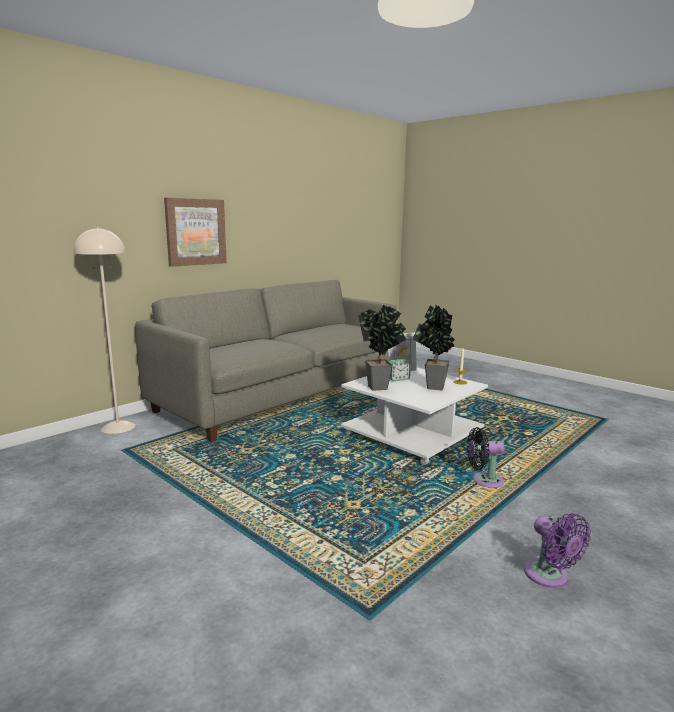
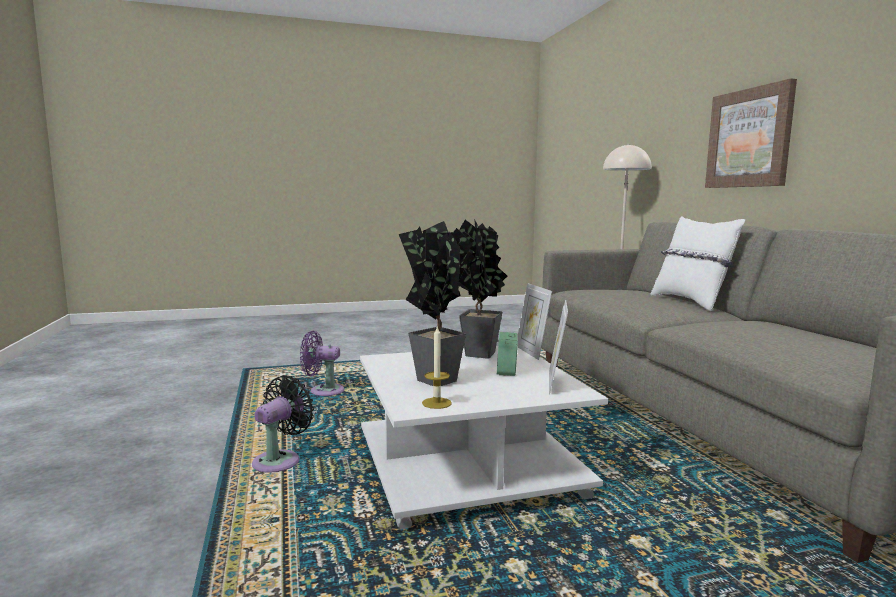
camera: 120 degrees right, 5 degrees down
(246, 341) = (690, 302): none -> white pillow
(356, 379) = (531, 352): none -> picture frame
(549, 576) = (142, 422): purple fan -> purple fan (323, 391)

